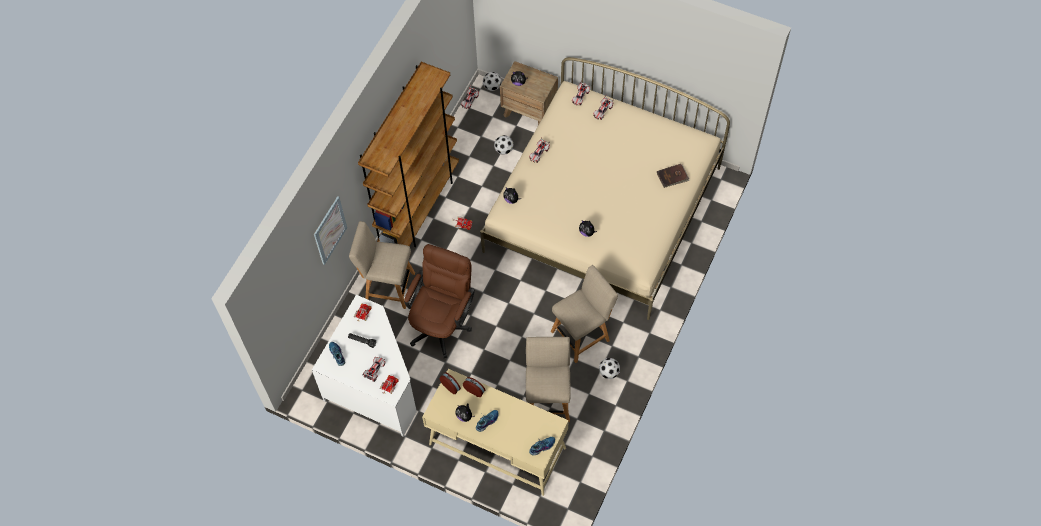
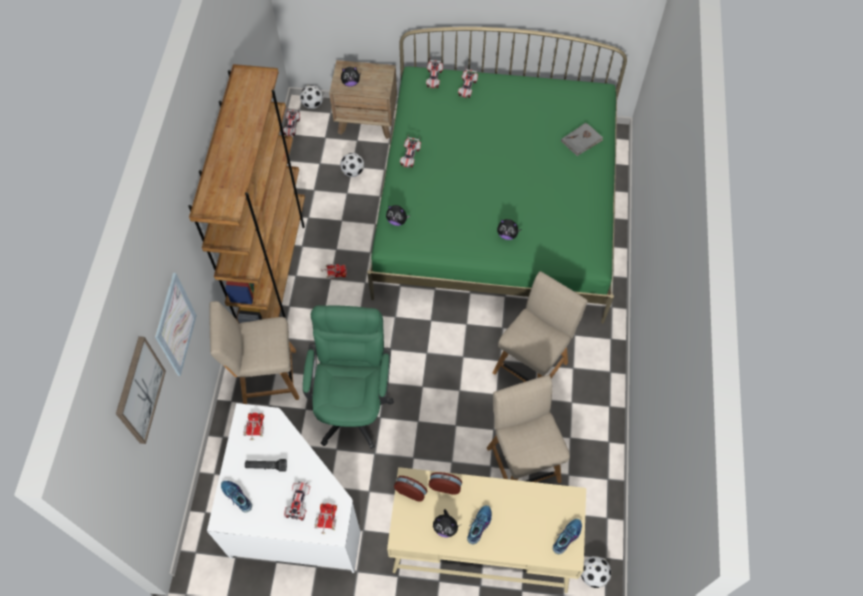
camera: 20 degrees left, 0 degrees up
(294, 264) = (139, 390): none -> picture
(442, 323) = (353, 403): brown office chair -> green office chair
(603, 209) = (496, 208): beige bed -> green bed
(609, 372) = (583, 402): football -> football (593, 575)
(672, 176) = (581, 140): brown book -> grey book

